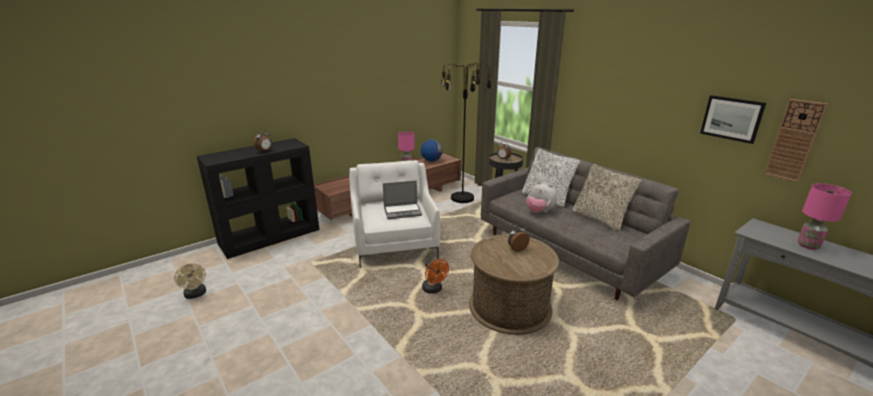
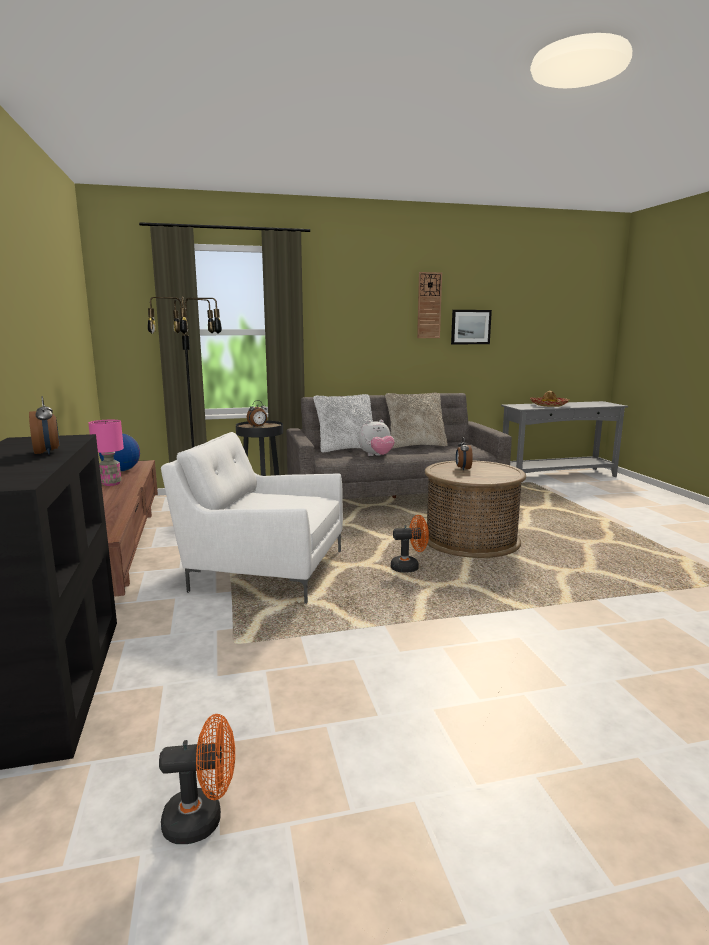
camera: 65 degrees left, 10 degrees down
(196, 295) = (202, 819): beige fan -> orange fan
(403, 211) = (286, 501): laptop -> none
(794, 140) = (511, 335): wall clock -> wall clock (429, 305)
(808, 245) = (549, 405): pink table lamp -> hat

